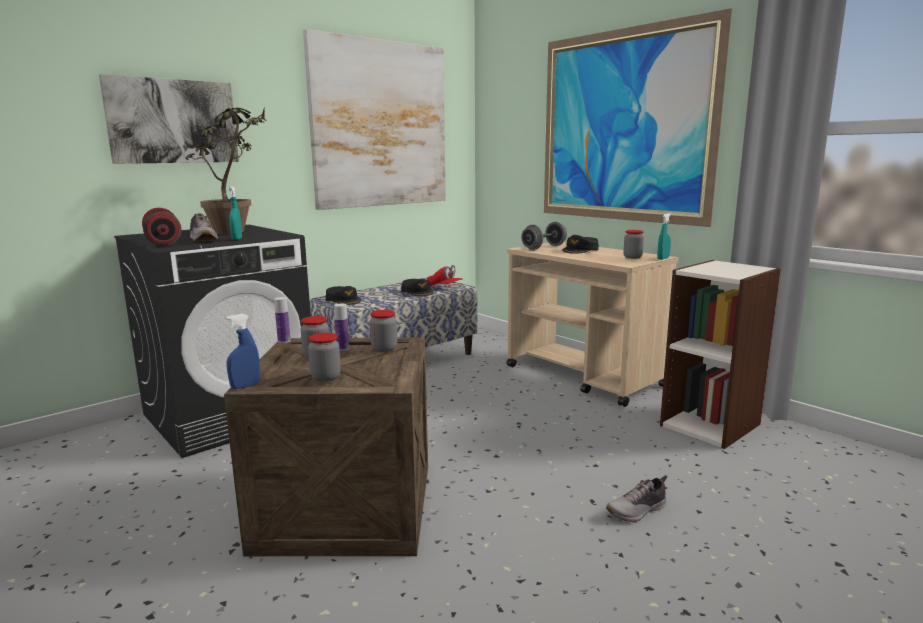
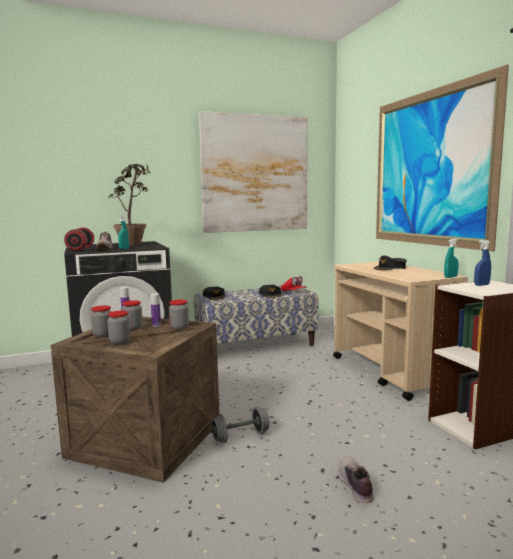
camera: 20 degrees right, 5 degrees down
(173, 121) = (108, 174): picture -> none
(245, 386) = (67, 341): blue spray bottle -> blue spray bottle (481, 285)
(544, 247) = (364, 265): grey dumbbell -> grey dumbbell (240, 437)
(632, 257) = (425, 275): jar -> jar (103, 335)
(638, 511) = (354, 485): shoe -> shoe turned 90 degrees clockwise

